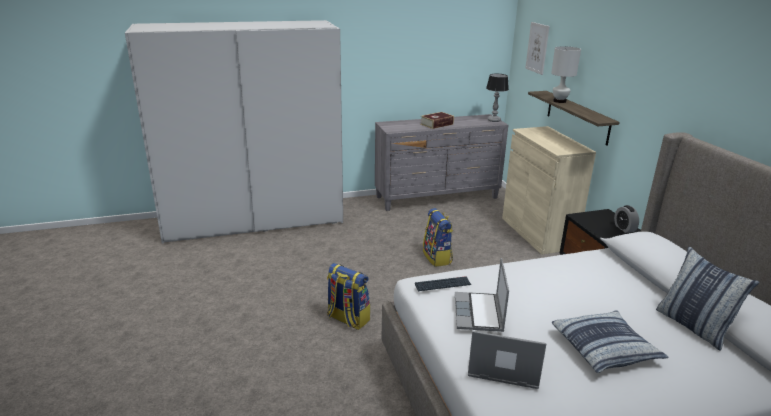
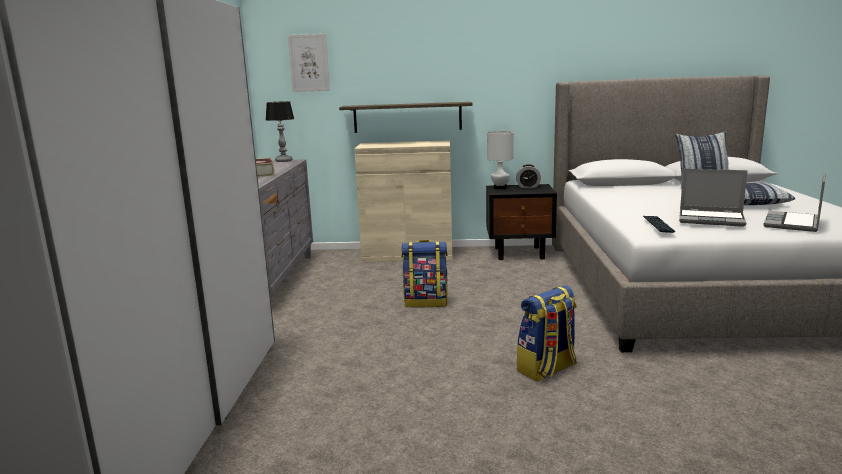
camera: 70 degrees left, 10 degrees down
(560, 101) = (389, 104): white table lamp -> white table lamp (500, 187)

